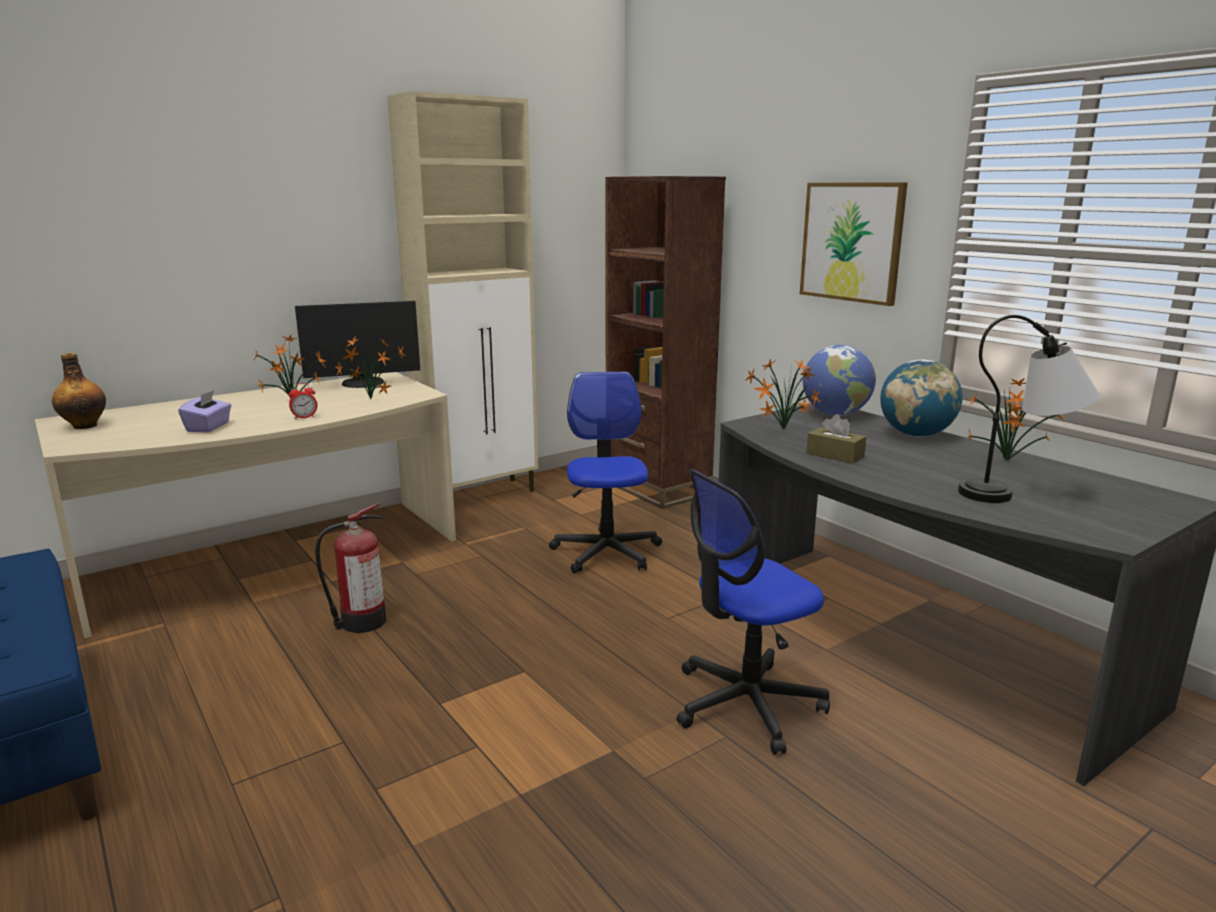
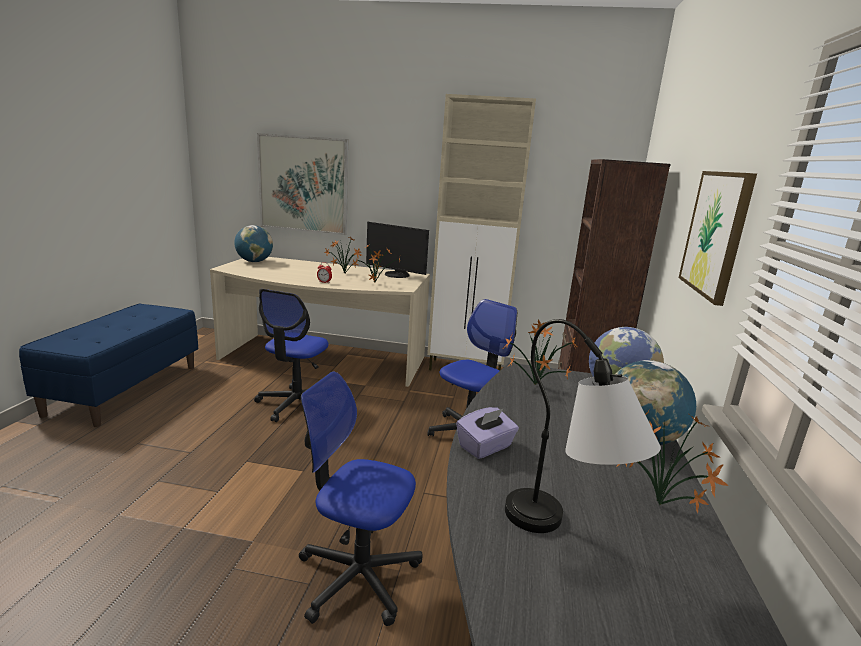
camera: 45 degrees right, 0 degrees up
(85, 426) = (254, 261): bottle -> globe
(136, 259) = (303, 184): none -> picture
(208, 427) = (282, 275): purple tissue box -> purple tissue box (485, 447)
(361, 622) = (296, 404): fire extinguisher -> office chair
(835, 455) = (511, 418): brown tissue box -> none

